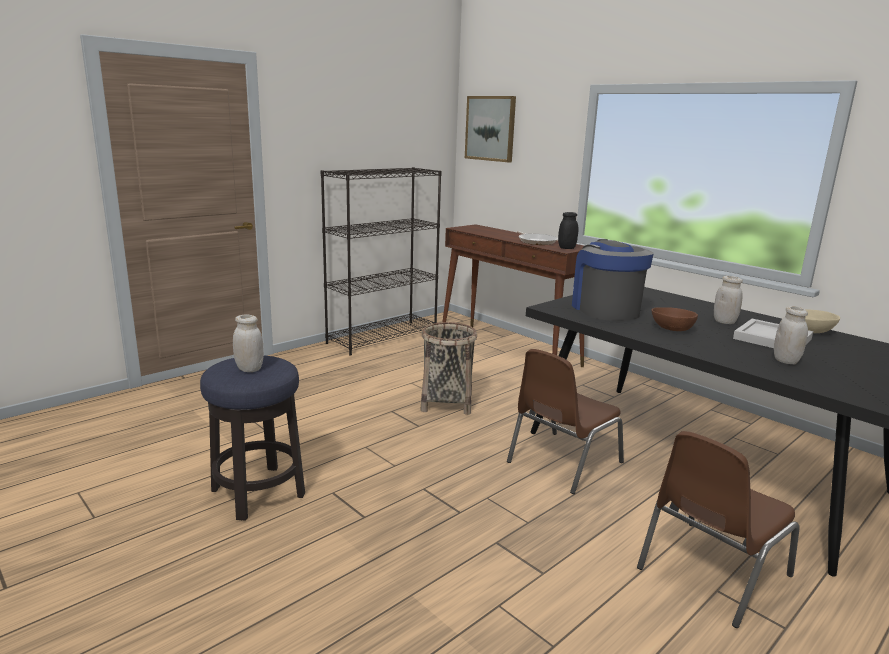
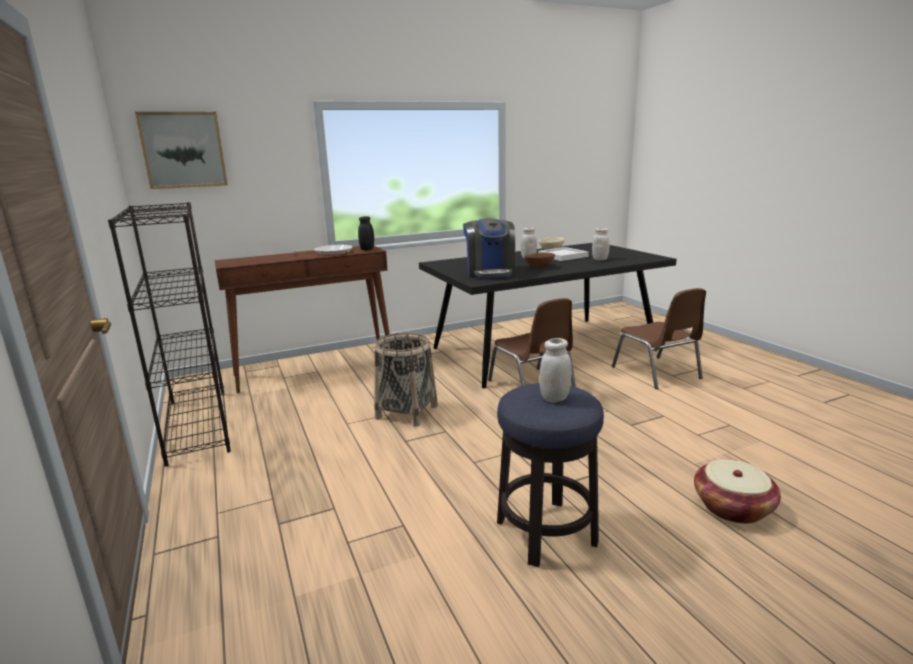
camera: 70 degrees left, 0 degrees up
(312, 621) = (732, 508): none -> basket
(605, 309) = (490, 272): coffee machine -> coffee machine turned 105 degrees counterclockwise

